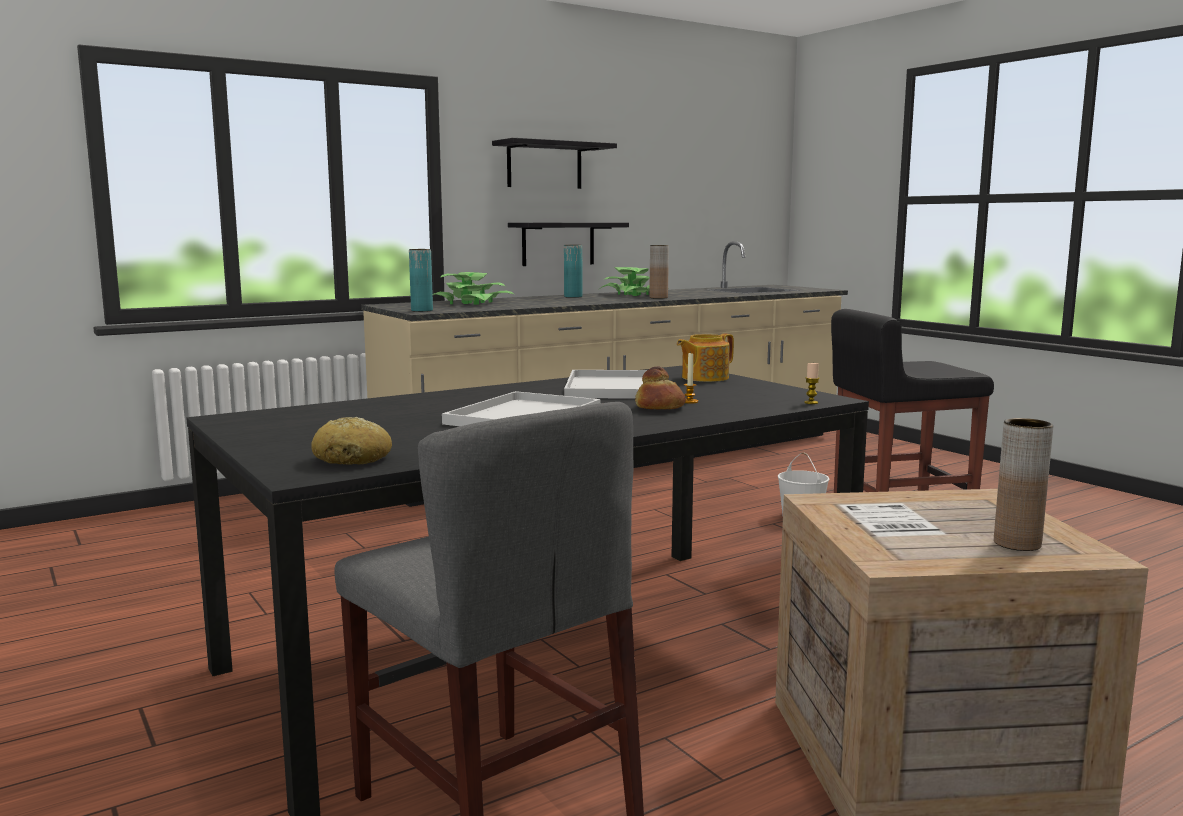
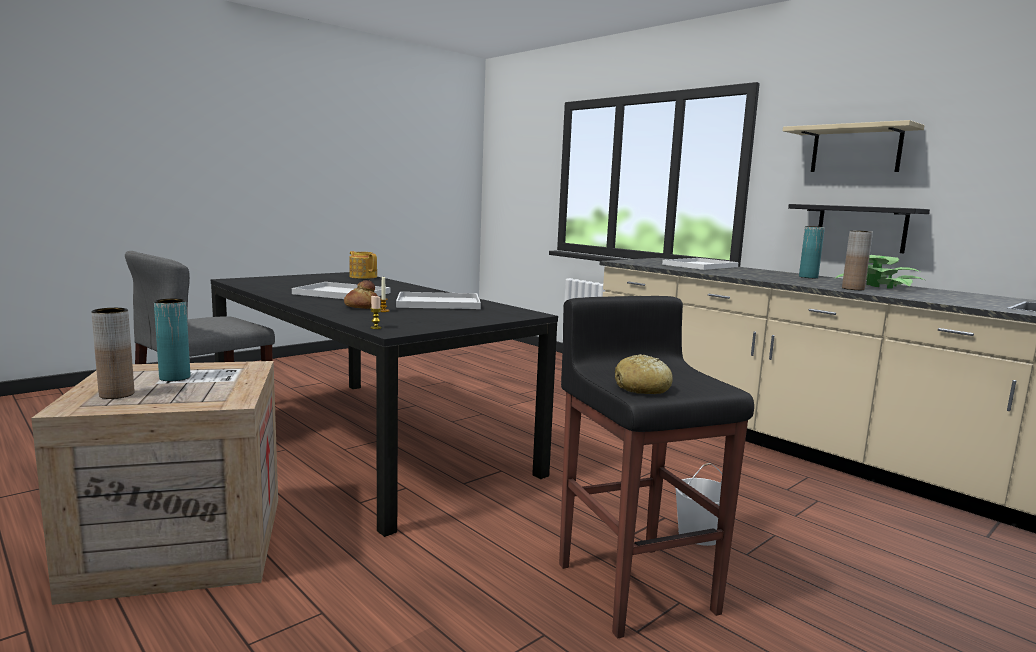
camera: 80 degrees right, 0 degrees up
(353, 459) = (255, 282): bread -> bread (642, 388)
(422, 310) = (628, 261): turquoise vase -> turquoise vase (175, 377)
(471, 303) = (700, 265): potted plant -> white tray
(544, 165) = (856, 150): black shelf -> beige shelf
(704, 378) = (487, 316): teapot -> teapot (363, 276)

